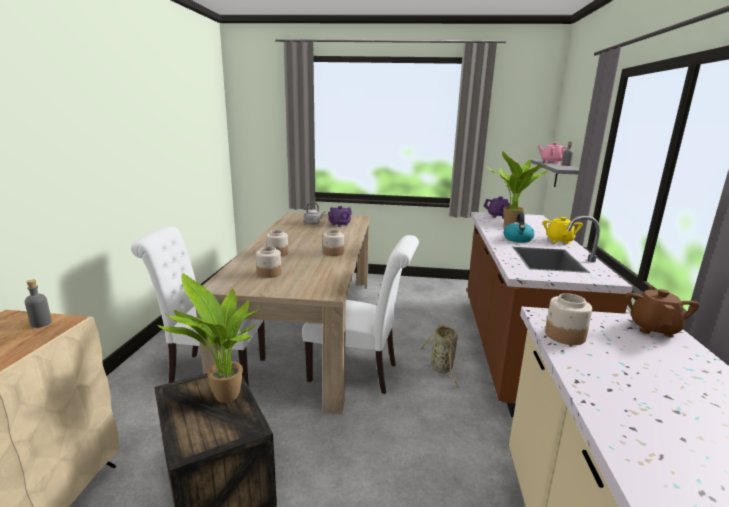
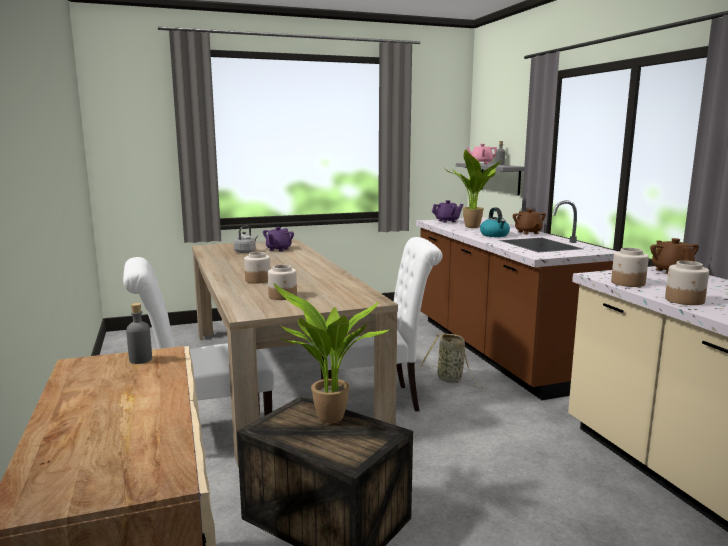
camera: 25 degrees left, 5 degrees down
(333, 253) = (318, 272): jar -> jar (685, 300)
(559, 241) = (528, 232): yellow teapot -> brown teapot

